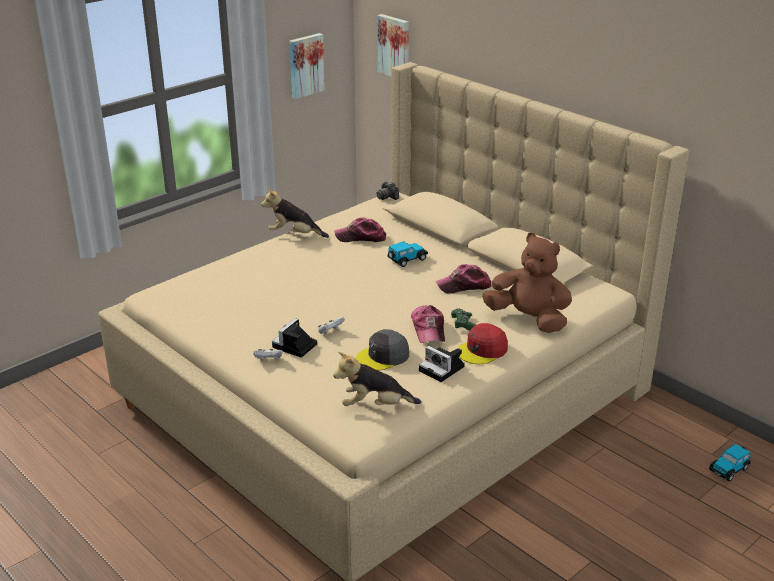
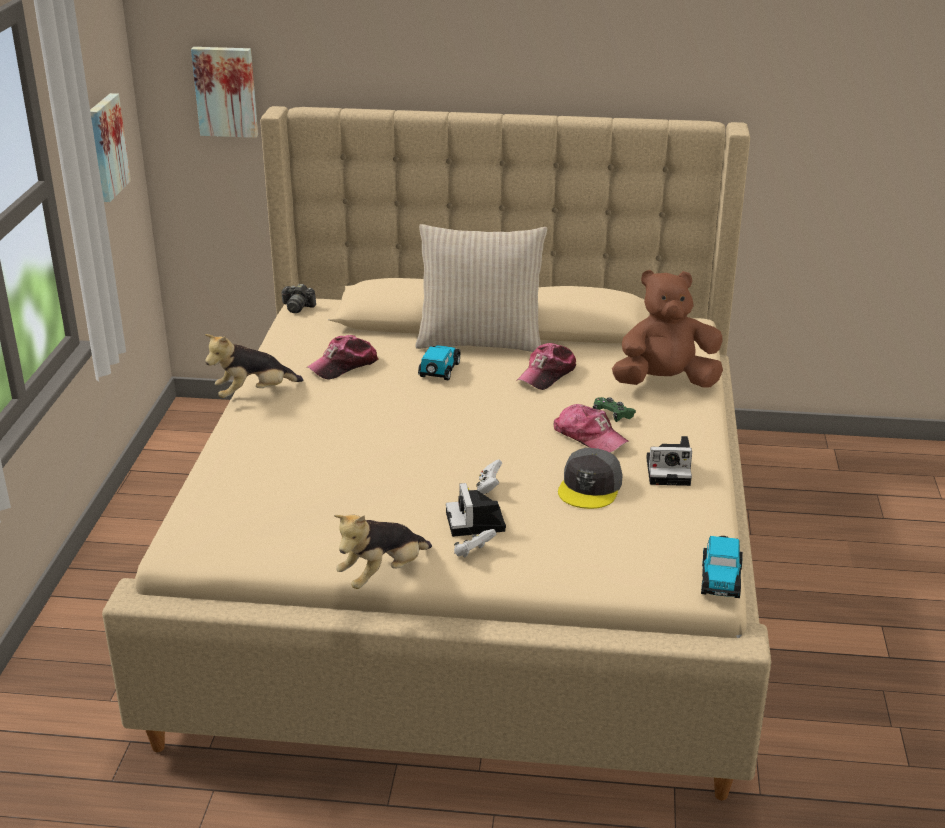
camera: 40 degrees left, 0 degrees up
(375, 405) = (667, 543): plush toy -> plush toy (383, 574)
(456, 252) = (480, 341): none -> beige pillow
(482, 350) = (674, 434): red cap -> none
(729, 469) = (869, 477): toy car -> toy car (720, 580)

